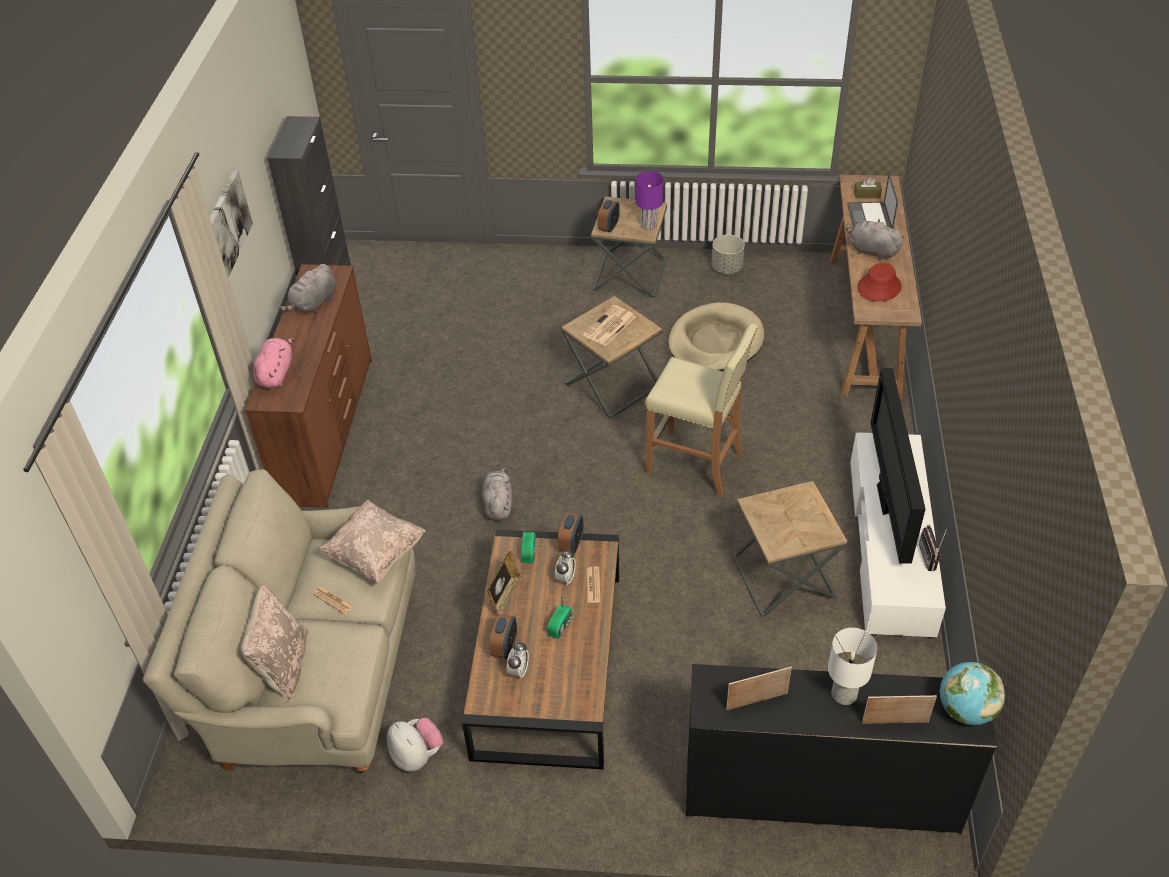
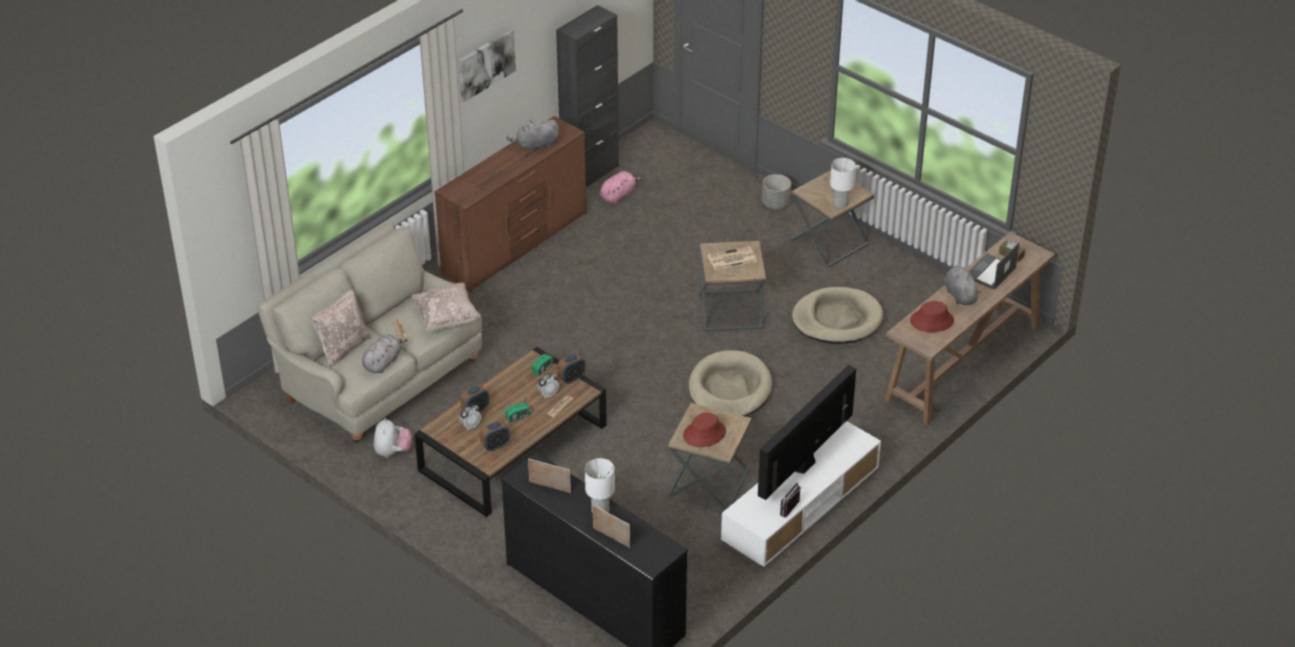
camera: 35 degrees right, 5 degrees down
(276, 373) = (472, 178): pink plush toy -> pink plush toy (618, 195)
(497, 504) = (575, 345): grey plush toy -> grey plush toy (383, 362)
(505, 596) = (503, 384): picture frame -> none
(609, 227) = (810, 191): alarm clock -> alarm clock (495, 446)
(649, 225) = (840, 204): purple table lamp -> white table lamp
(696, 464) = (729, 389): beige stool -> beige dog bed
(727, 268) = (909, 273): grey planter -> grey planter (776, 204)
(789, 526) = (704, 433): none -> red hat
(965, 710) = (657, 554): globe -> none

